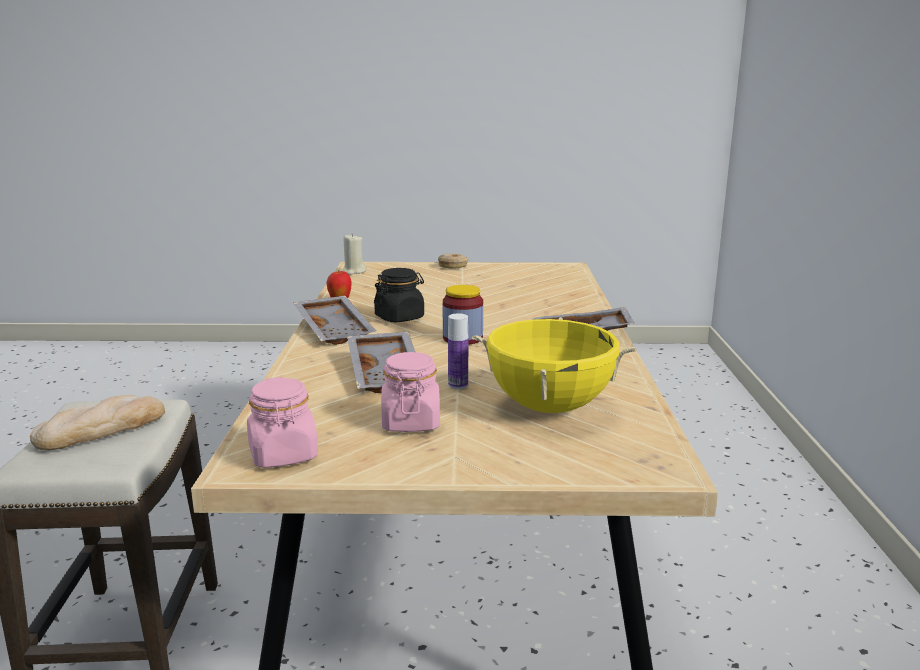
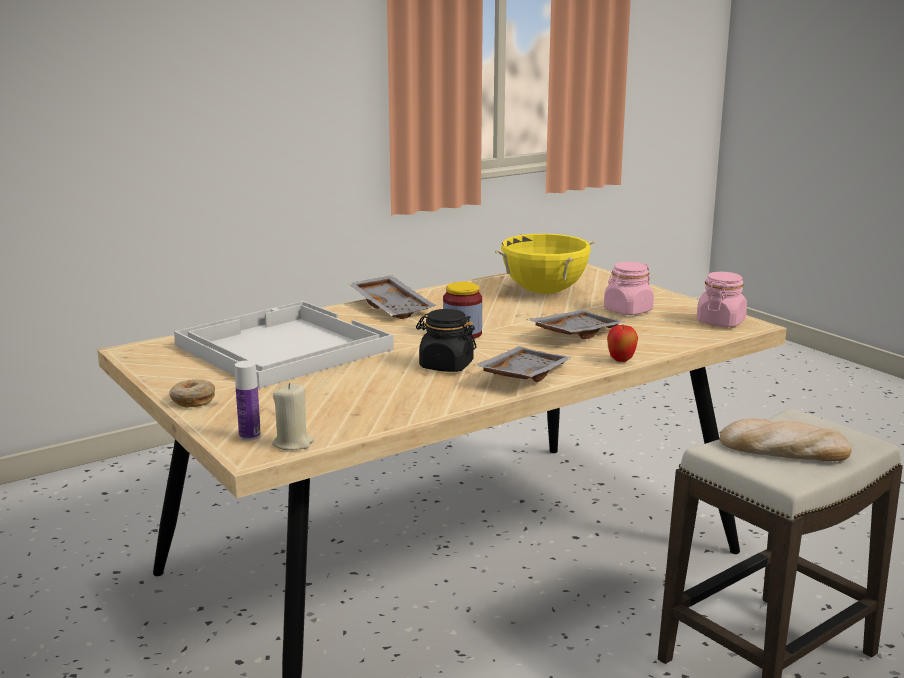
camera: 125 degrees left, 0 degrees up
(340, 301) = (434, 405): apple -> apple (621, 360)
(458, 385) = (555, 314): bottle -> bottle (250, 436)
(519, 291) = (281, 347): none -> white tray

